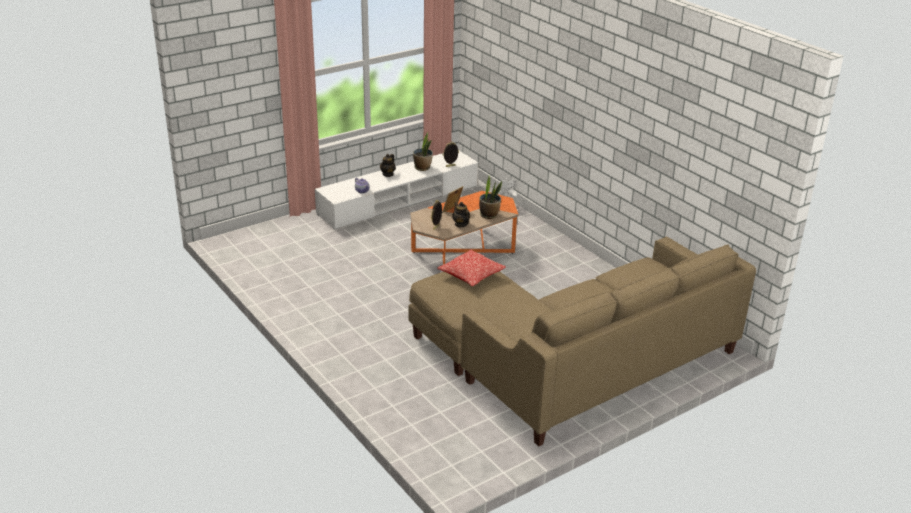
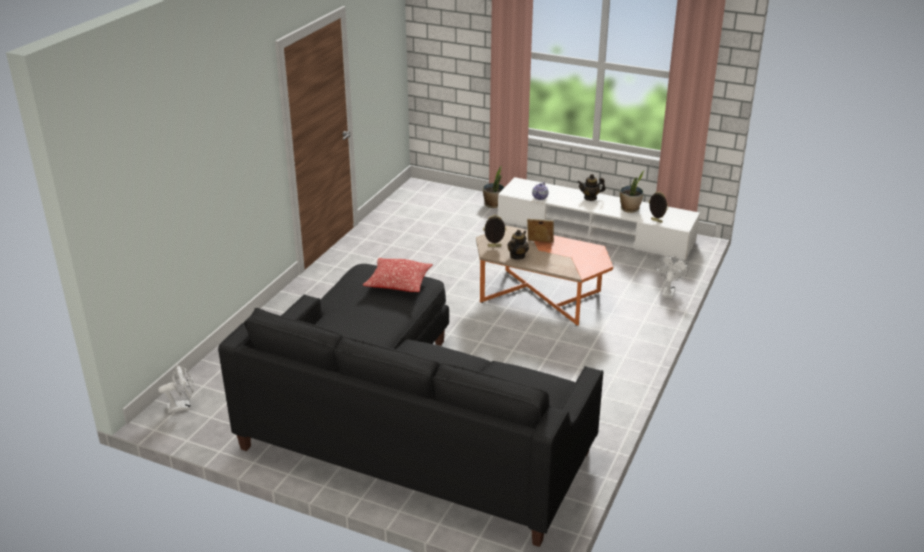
camera: 60 degrees right, 0 degrees up
(452, 463) = (182, 406): none -> white fan
(489, 215) = (557, 265): potted plant -> potted plant (493, 204)
(572, 360) = (408, 426): beige sofa -> black sofa

